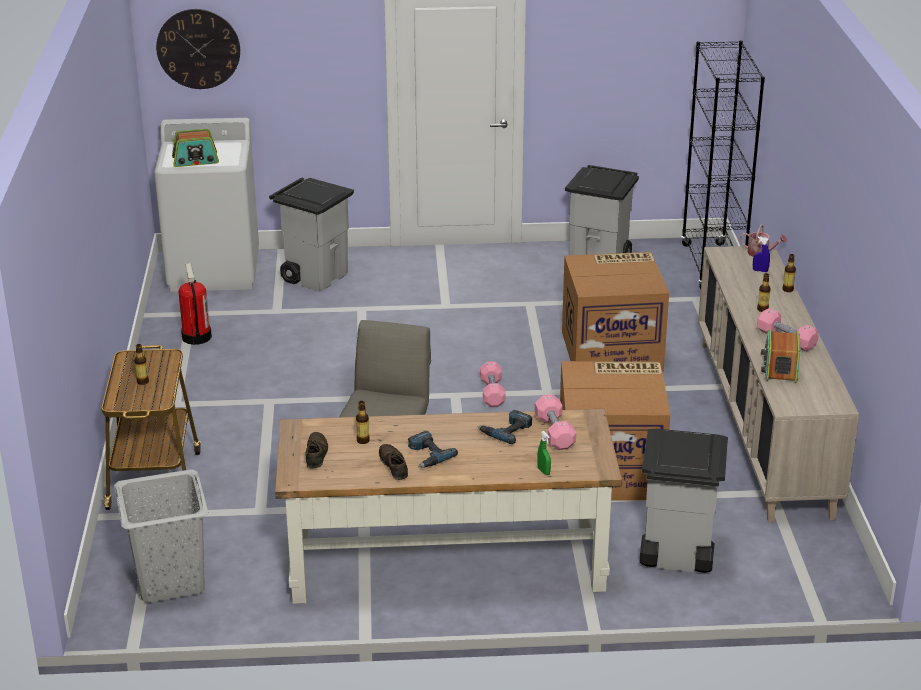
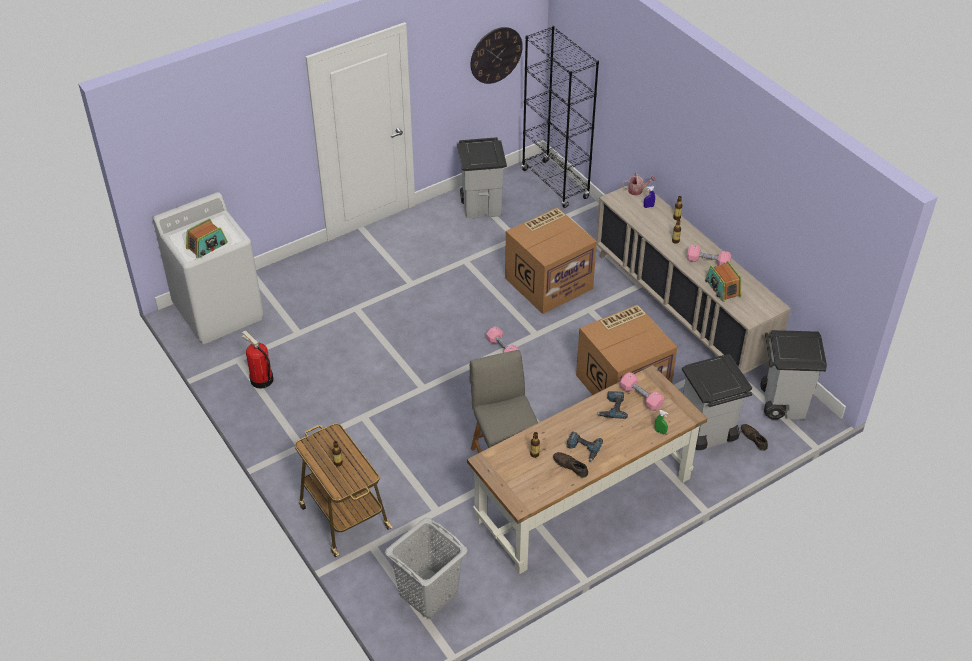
camera: 30 degrees left, 15 degrees up
(198, 49) = (173, 155): wall clock -> wall clock (496, 55)
(316, 276) = (298, 290): grey trash can -> grey trash can (782, 403)
(316, 454) = (515, 478): brown shoe -> brown shoe (754, 438)

